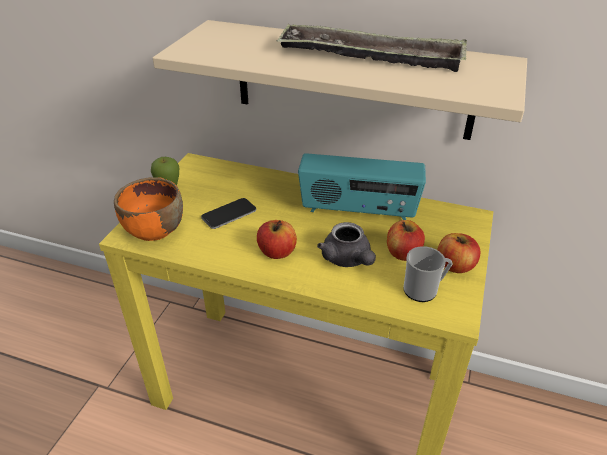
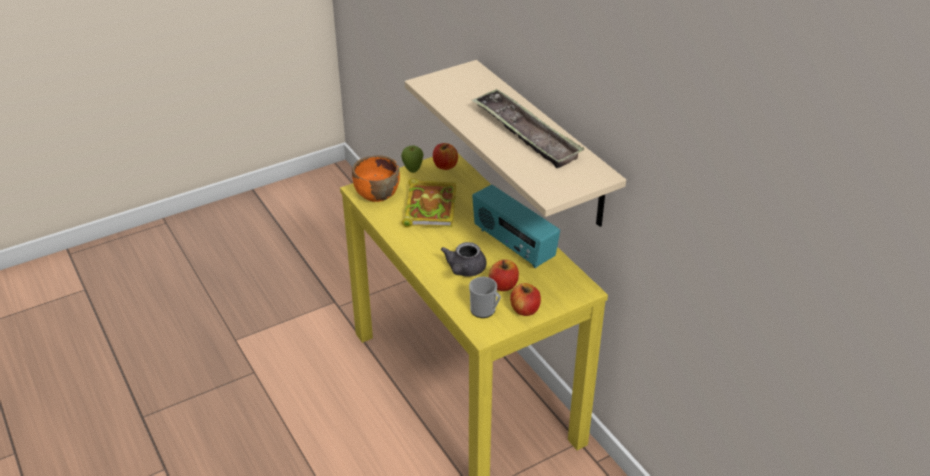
camera: 40 degrees right, 0 degrees up
(229, 214) = (429, 206): phone -> book
(277, 252) = (429, 244): apple -> apple (445, 166)

